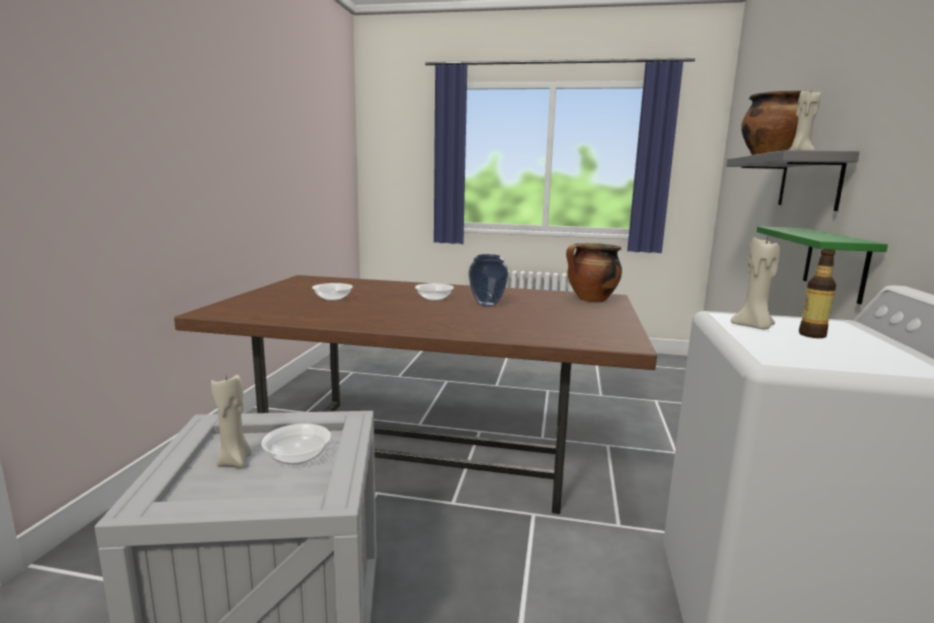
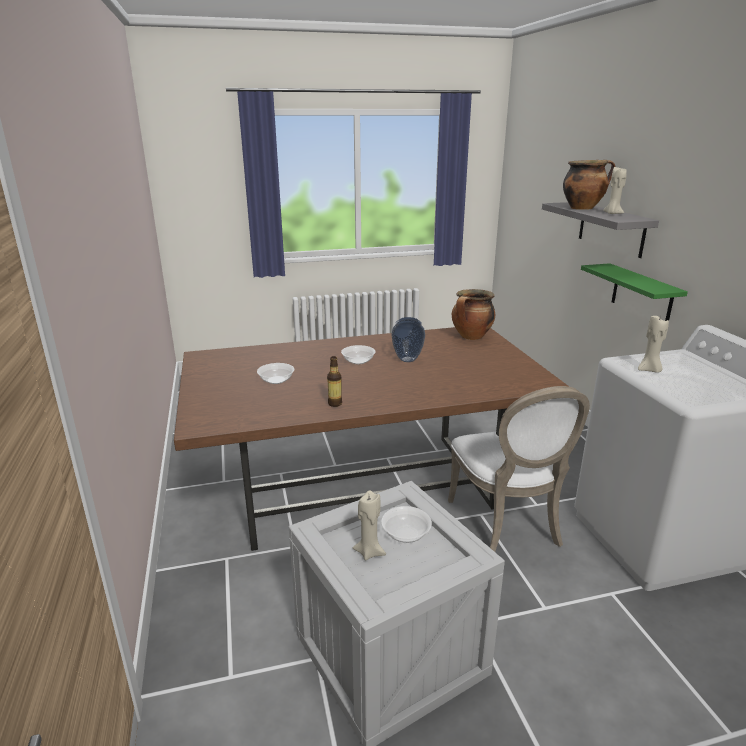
camera: 25 degrees left, 10 degrees up
(559, 535) = (508, 524): none -> white chair
(812, 335) = (682, 371): bottle -> bottle (335, 404)

